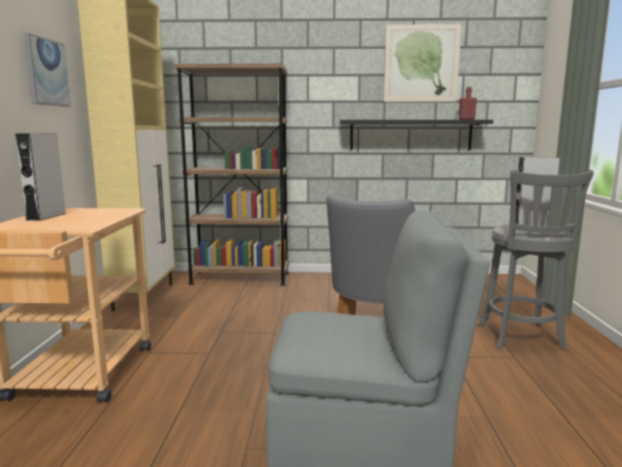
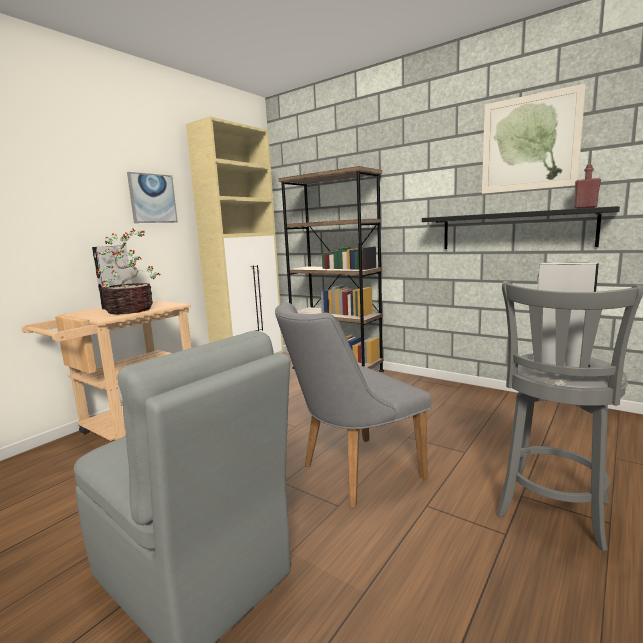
camera: 35 degrees right, 0 degrees up
(87, 218) = (131, 310): none -> potted plant

